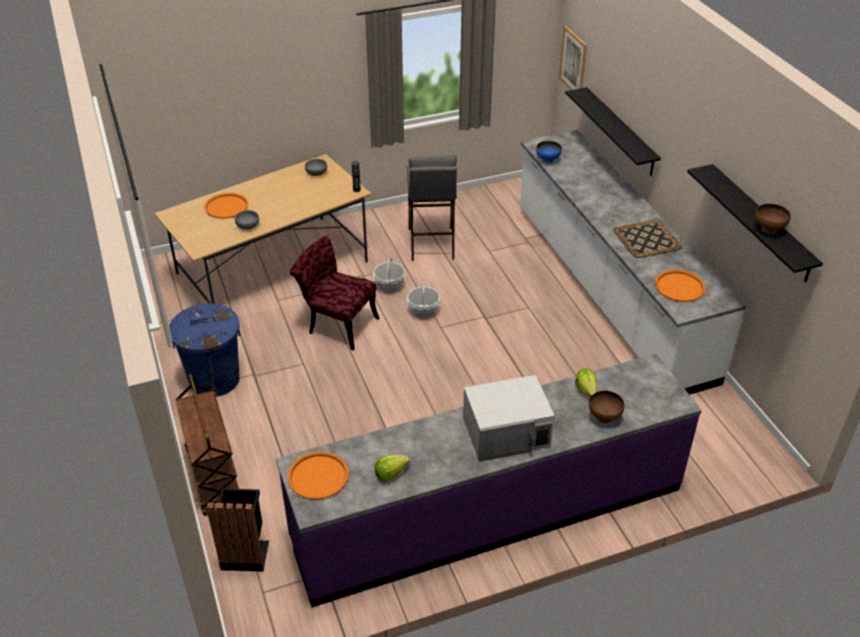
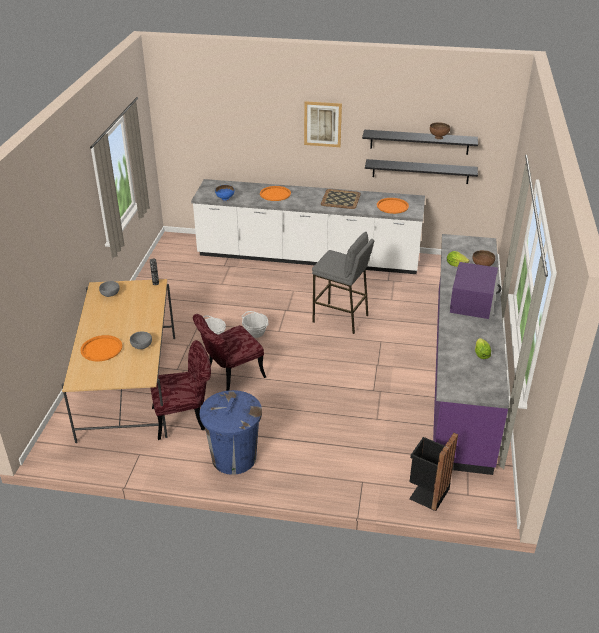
camera: 60 degrees left, 5 degrees down
(213, 476) = (340, 489): brown cart -> none
(251, 322) = (185, 418): none -> red chair
(318, 476) = (465, 383): orange tray -> orange tray (275, 194)
(431, 244) = (187, 303): grey stool -> grey stool (340, 318)
(507, 432) = (472, 301): white microwave -> purple microwave
(573, 62) = (178, 134): picture -> picture (322, 124)
(620, 132) = (255, 156): black shelf -> black shelf (420, 171)

